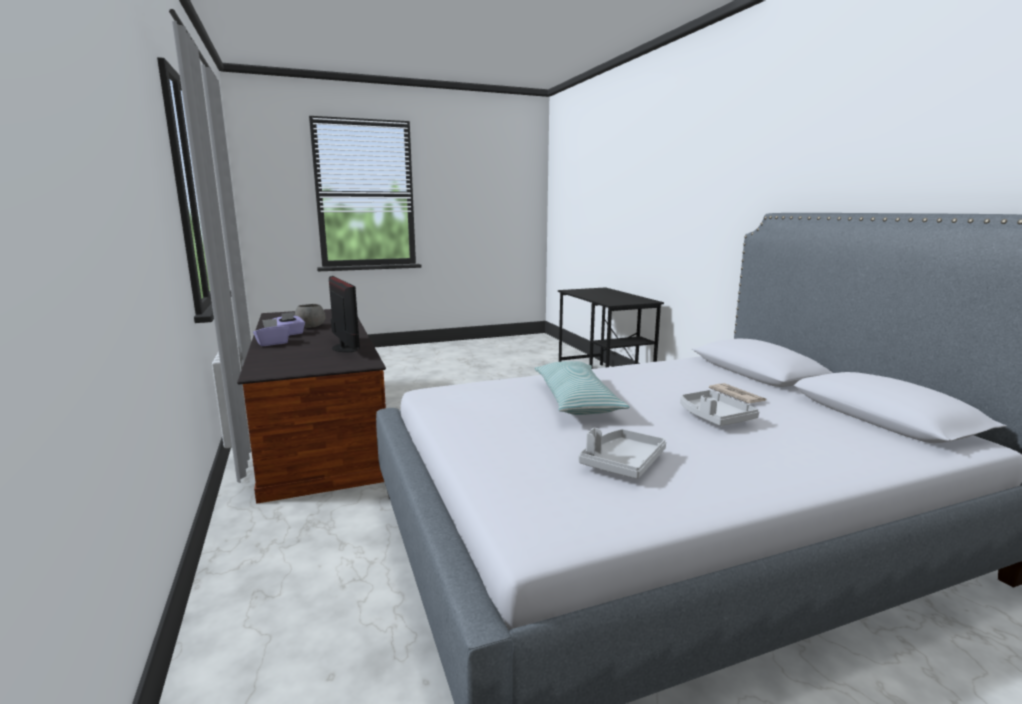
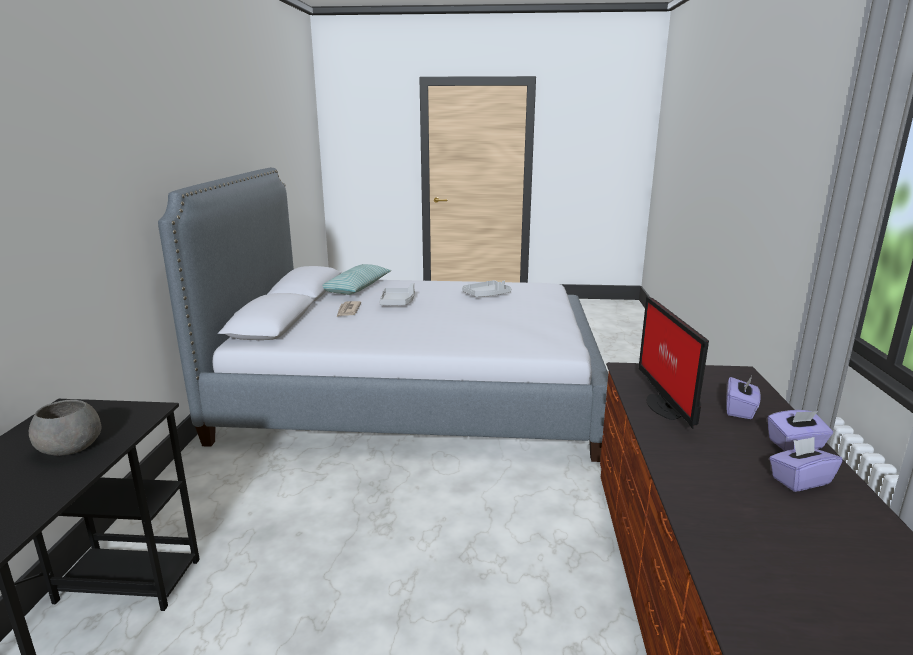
camera: 155 degrees left, 5 degrees up
(290, 352) = (740, 410): none -> purple tissue box
(310, 326) = (786, 519): grey bowl -> grey bowl (72, 447)
(576, 400) = (461, 323): pillow -> pillow (356, 288)

